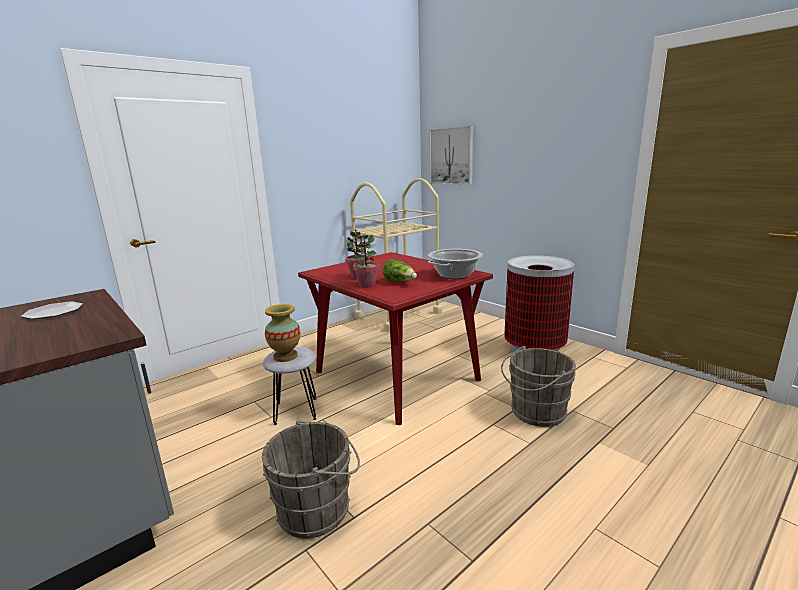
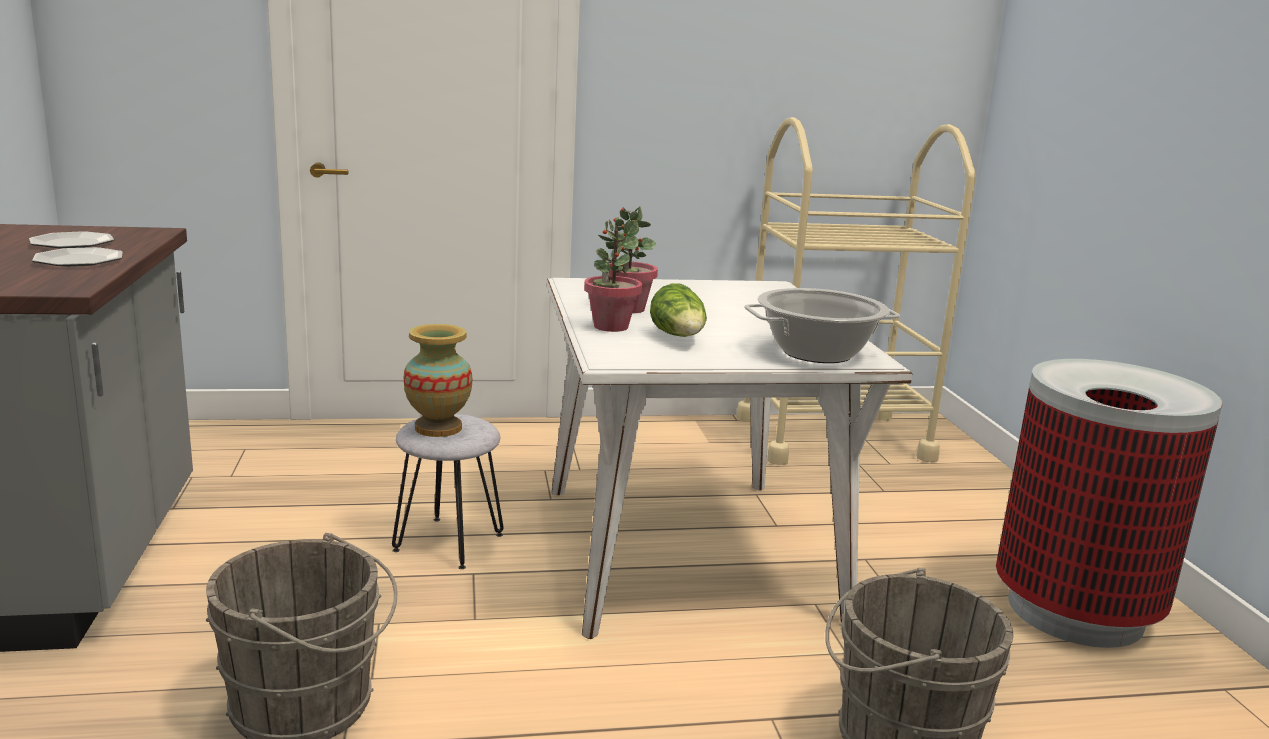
camera: 30 degrees right, 0 degrees up
(84, 320) = (78, 261): none -> plate
(396, 376) = (687, 551): red dining table -> white dining table
(451, 156) = (1049, 80): picture -> none

